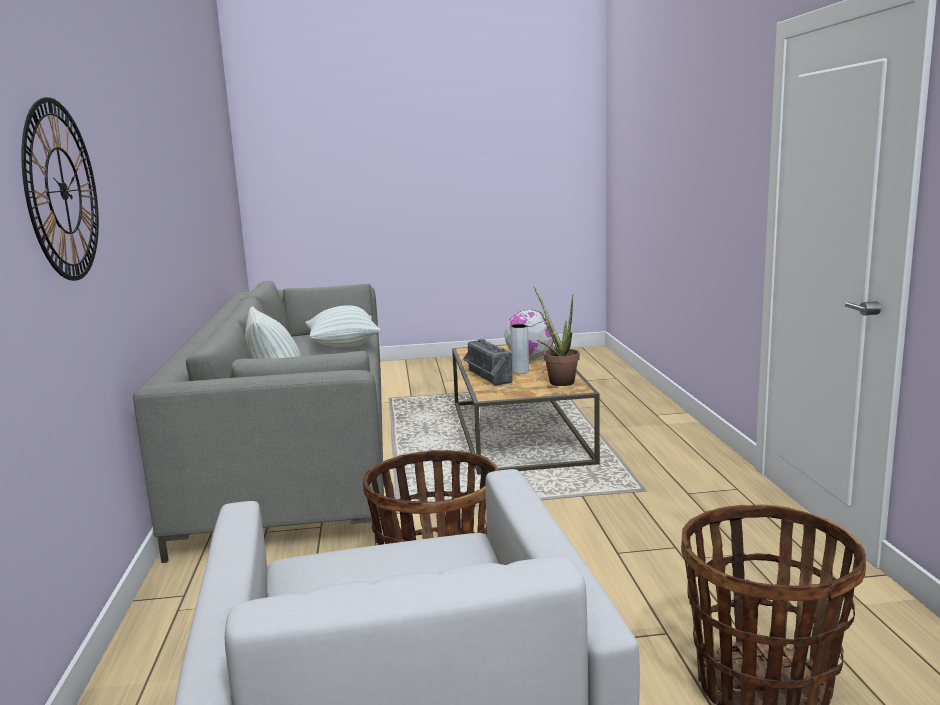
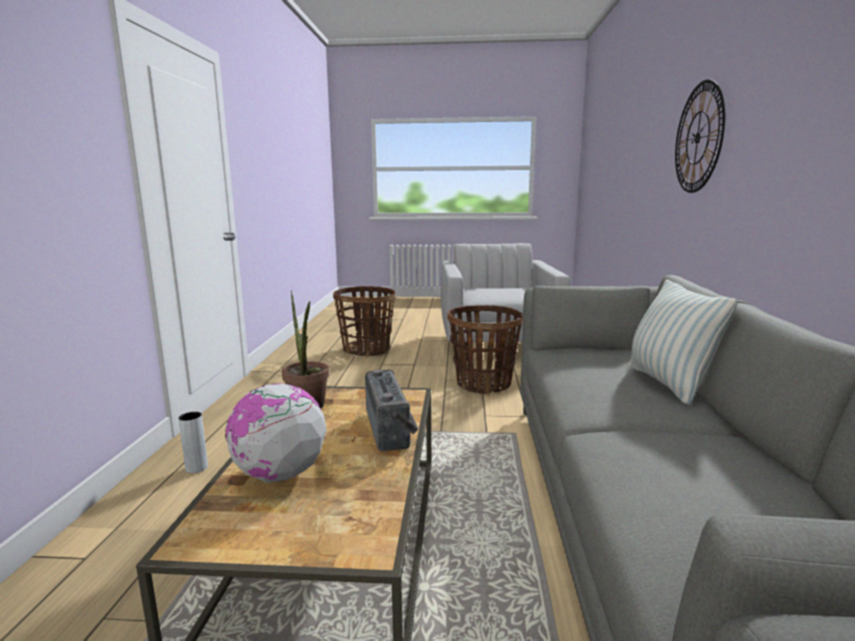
camera: 170 degrees left, 0 degrees up
(343, 346) = (671, 495): pillow -> none
(520, 371) = (334, 436): grey vase -> grey vase (196, 468)

